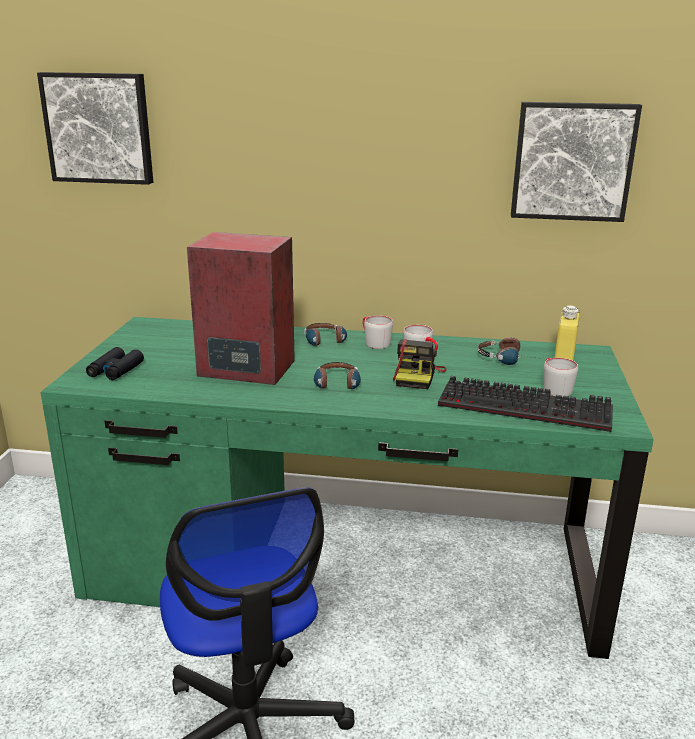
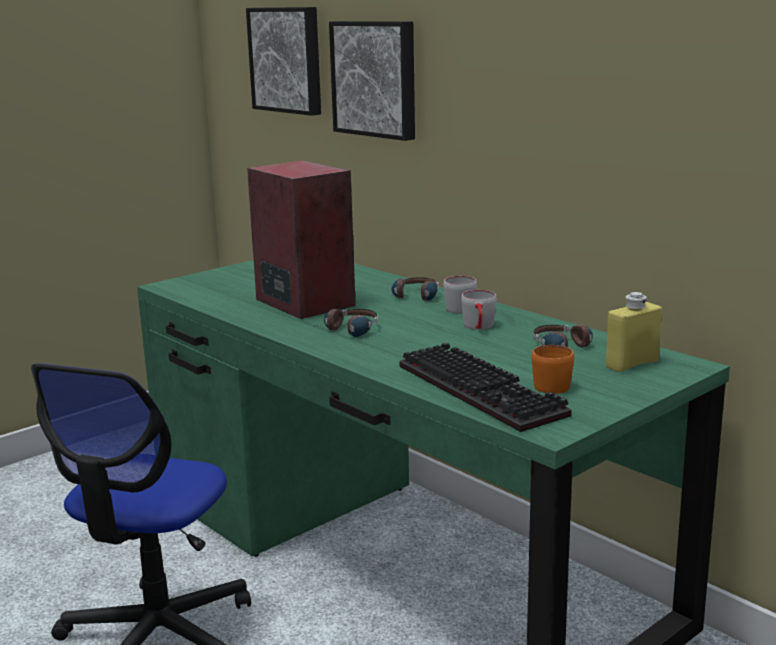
camera: 40 degrees right, 5 degrees down
(115, 370) = (209, 283): black binoculars -> none
(417, 376) = (436, 341): camera -> none
(554, 388) = (554, 383): grey mug -> orange mug
(572, 161) = (683, 107): picture -> picture (376, 78)

